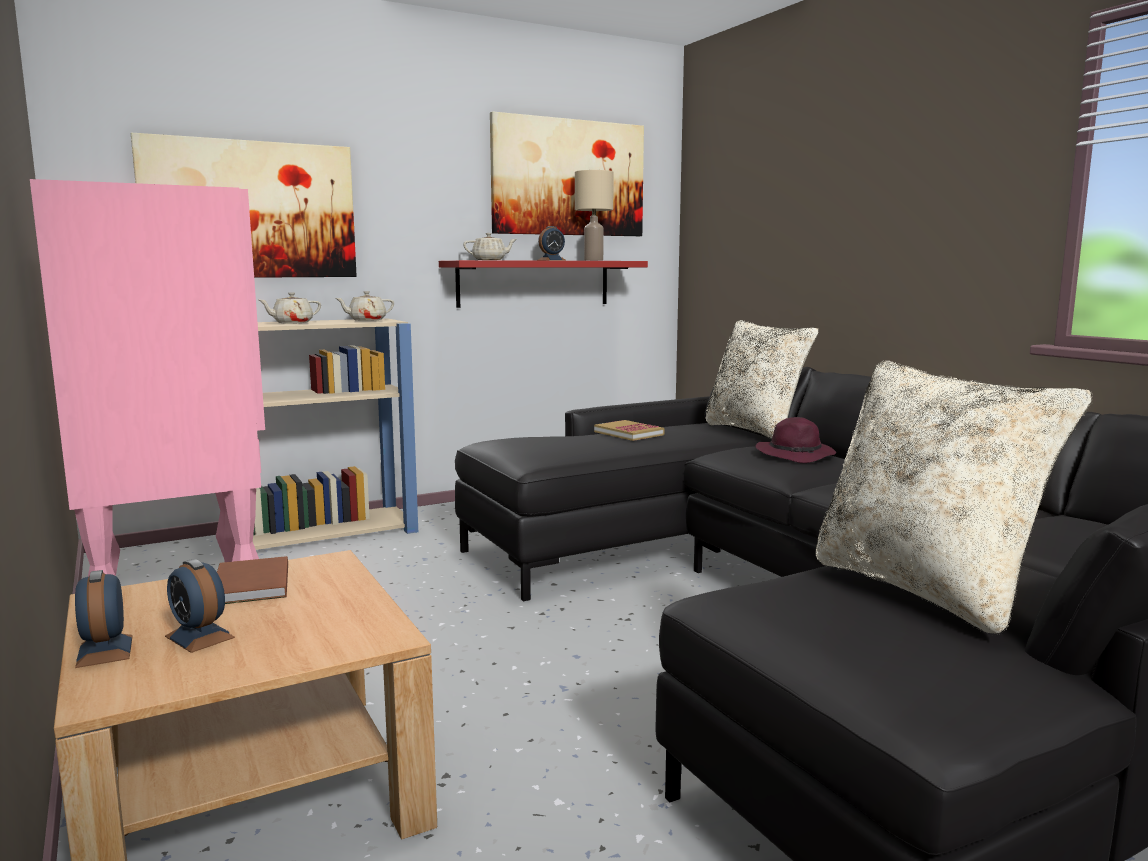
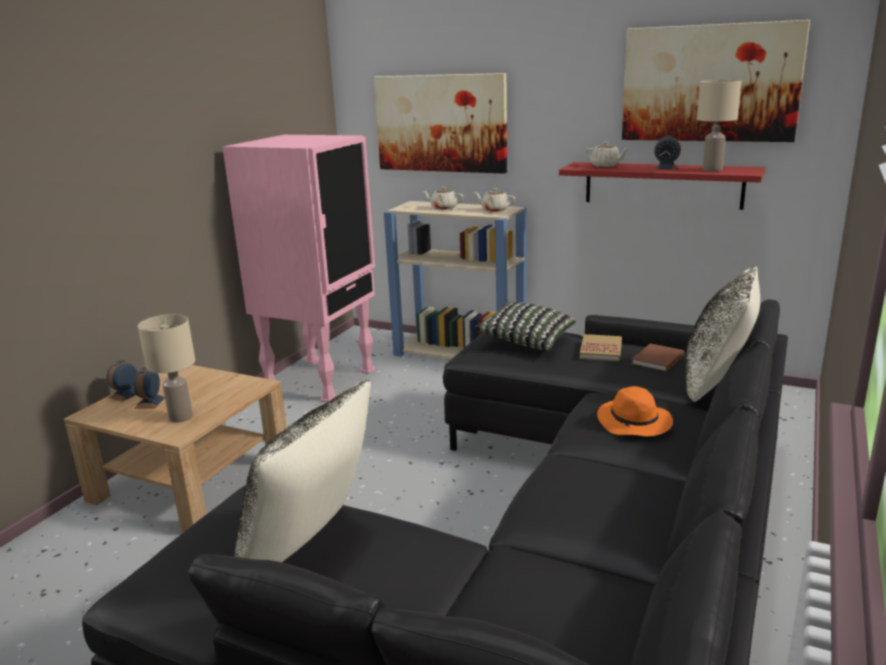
camera: 55 degrees right, 10 degrees up
(250, 586) = (212, 384): brown book -> brown book (656, 360)
(324, 624) = (181, 417): none -> beige table lamp
(551, 441) = (526, 340): none -> pillow
(796, 455) = (635, 423): purple hat -> orange hat

